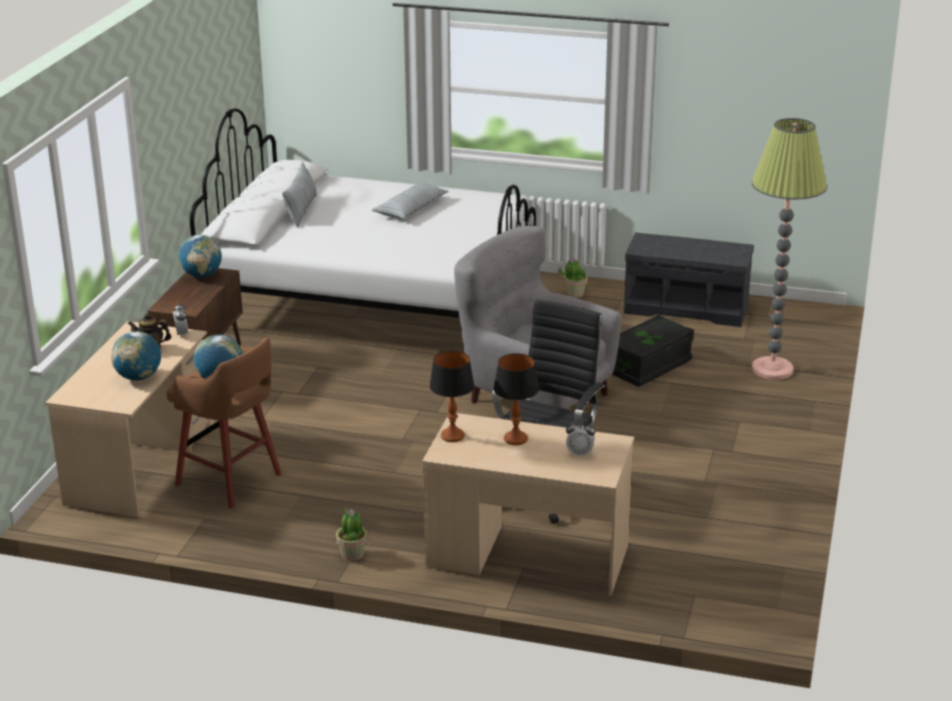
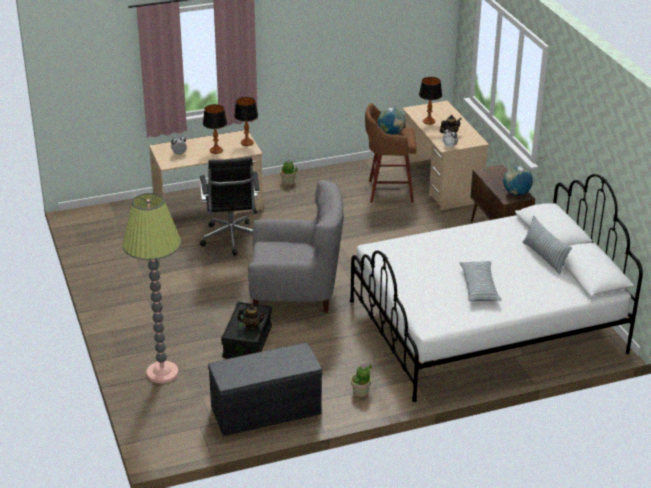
camera: 145 degrees right, 5 degrees up
(138, 377) = (429, 121): globe -> table lamp
(647, 330) = (252, 326): none -> teapot

